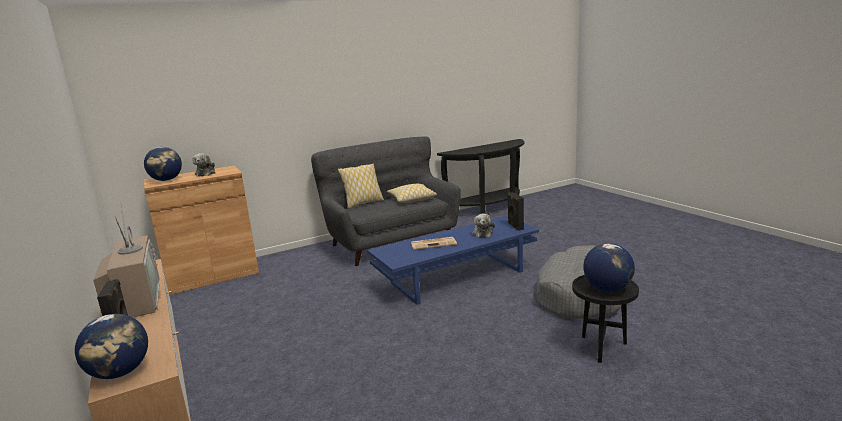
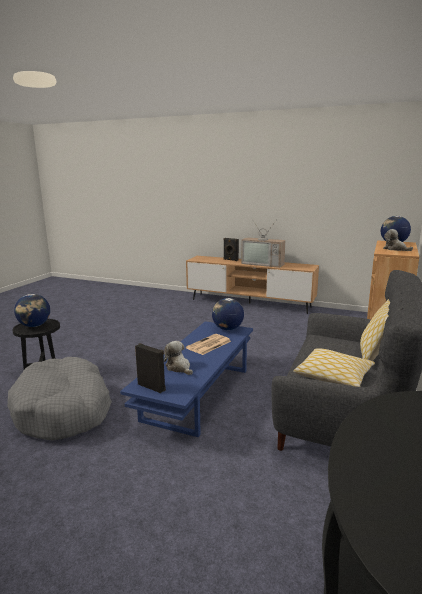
camera: 140 degrees right, 0 degrees up
(120, 373) = (204, 258): globe -> globe (227, 329)

